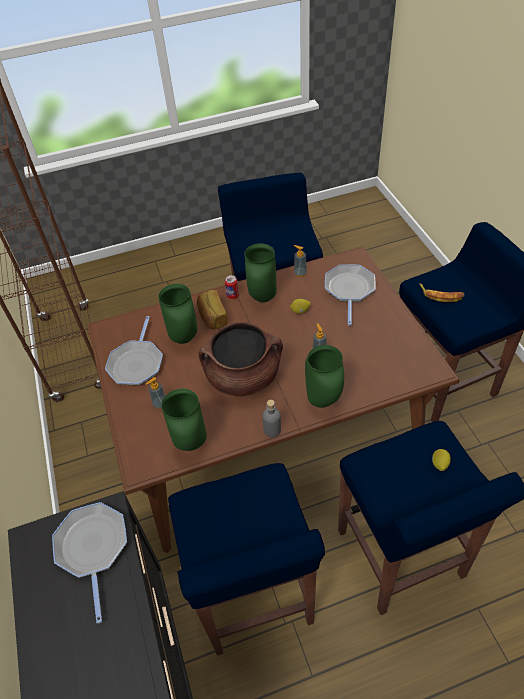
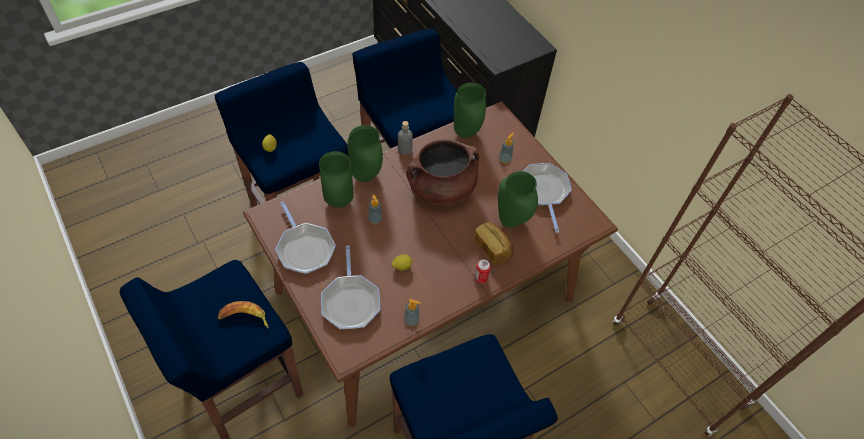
camera: 160 degrees right, 5 degrees up
(93, 548) = (497, 46): frying pan -> frying pan (304, 248)
(262, 297) = (447, 279): green vase -> green vase (340, 202)

